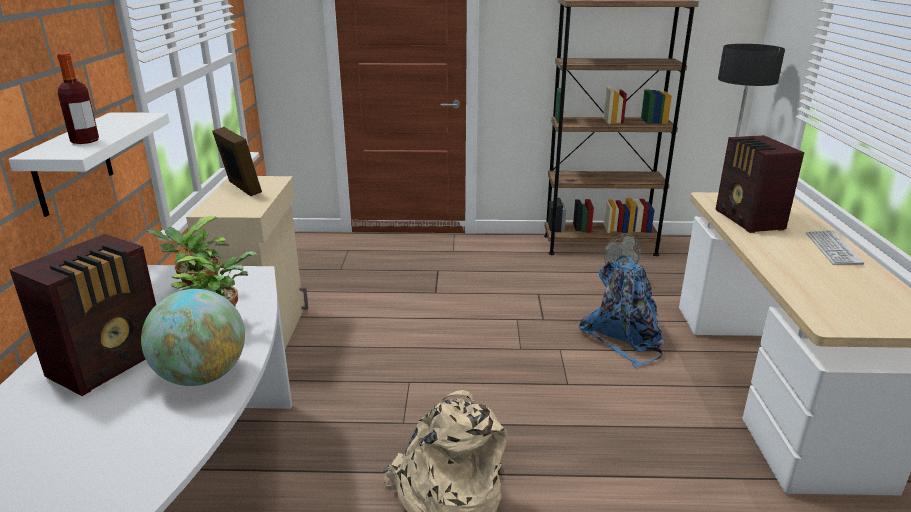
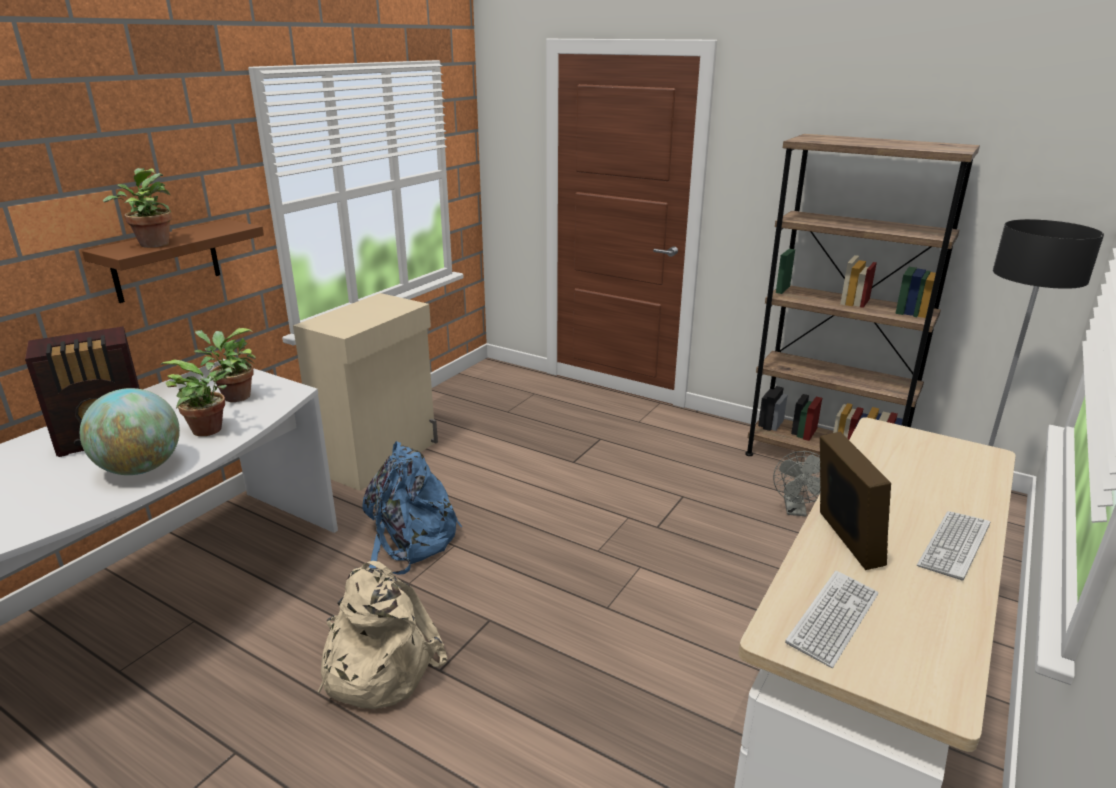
camera: 30 degrees right, 0 degrees up
(72, 163) = (166, 261): white shelf -> brown shelf
(85, 141) = (153, 243): bottle -> potted plant
(241, 188) = (369, 307): picture frame -> picture frame (843, 539)
(625, 338) = (731, 580): blue backpack -> blue backpack (409, 540)
(748, 220) = (886, 473): radio -> none
(838, 305) = (833, 619): none -> keyboard

